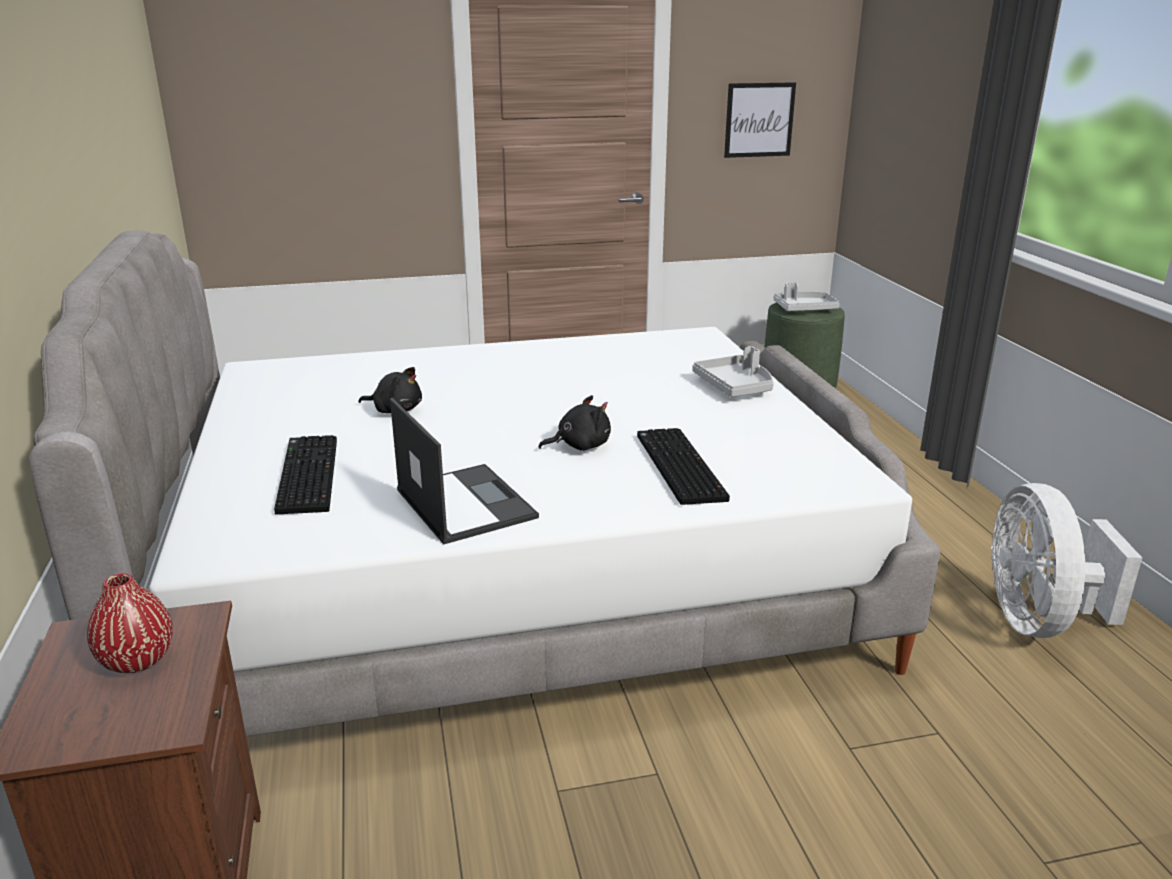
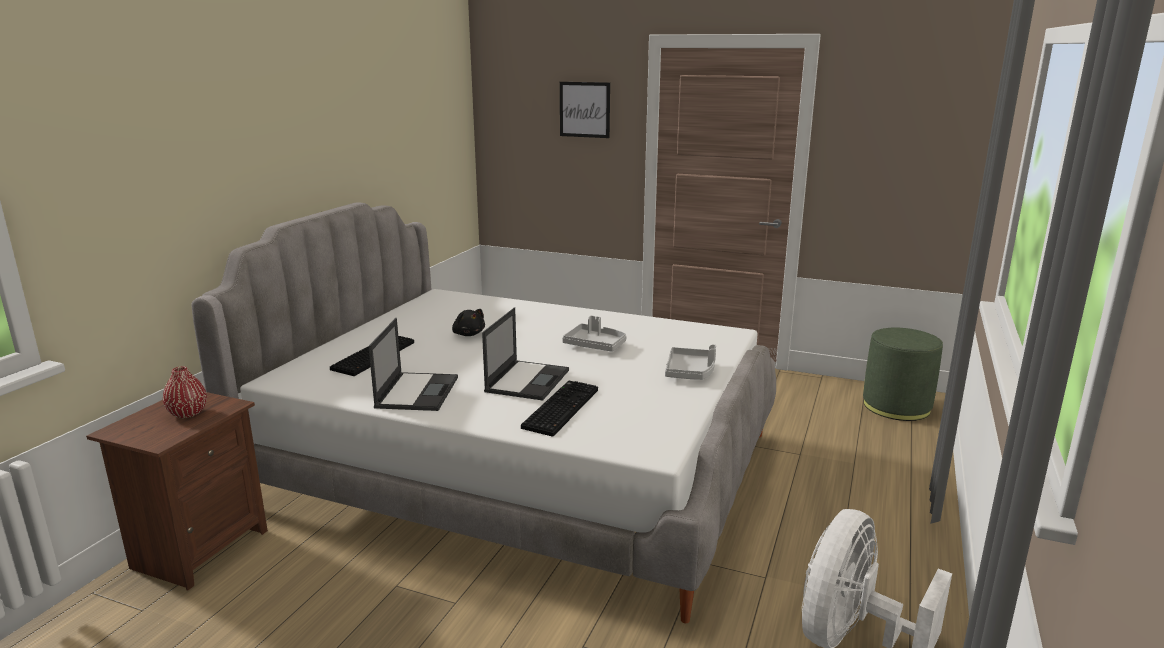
camera: 35 degrees right, 5 degrees down
(580, 446) = (527, 380): black plush toy -> laptop
(759, 120) = (892, 171): picture -> picture (584, 109)
(804, 309) = (903, 337): grey tray -> grey tray (595, 345)

